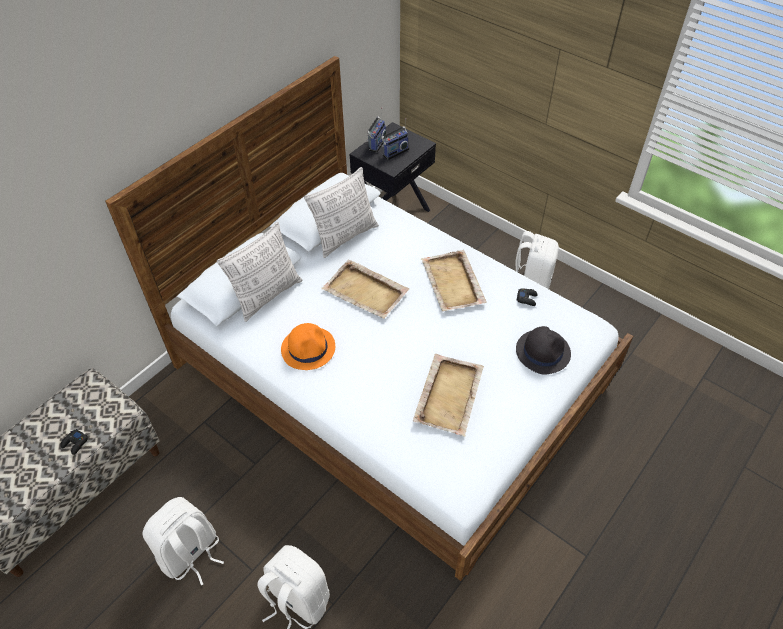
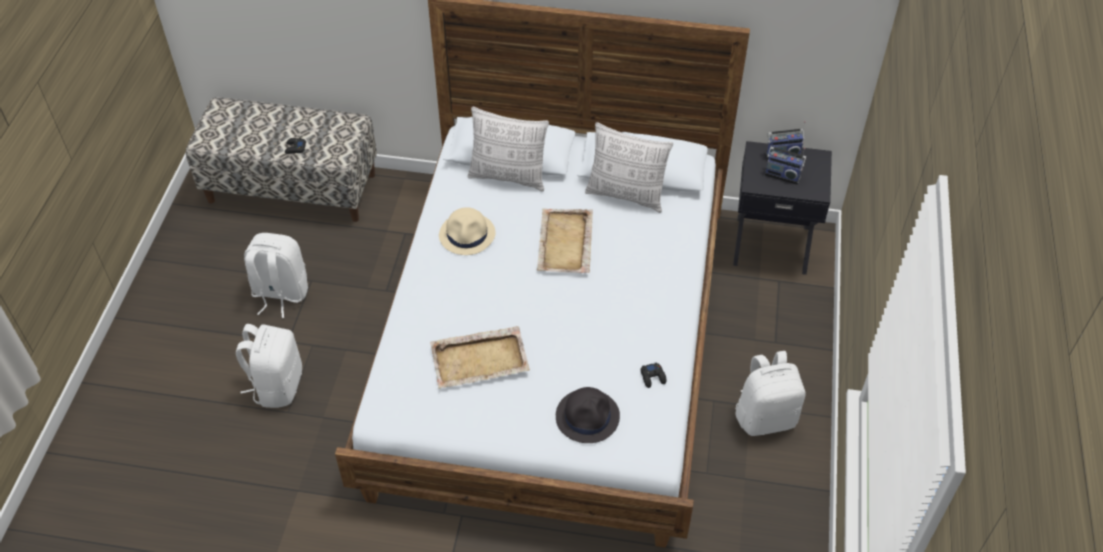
camera: 60 degrees right, 0 degrees up
(308, 348) = (467, 234): orange hat -> beige hat
(452, 283) = (627, 306): beige tray -> none

